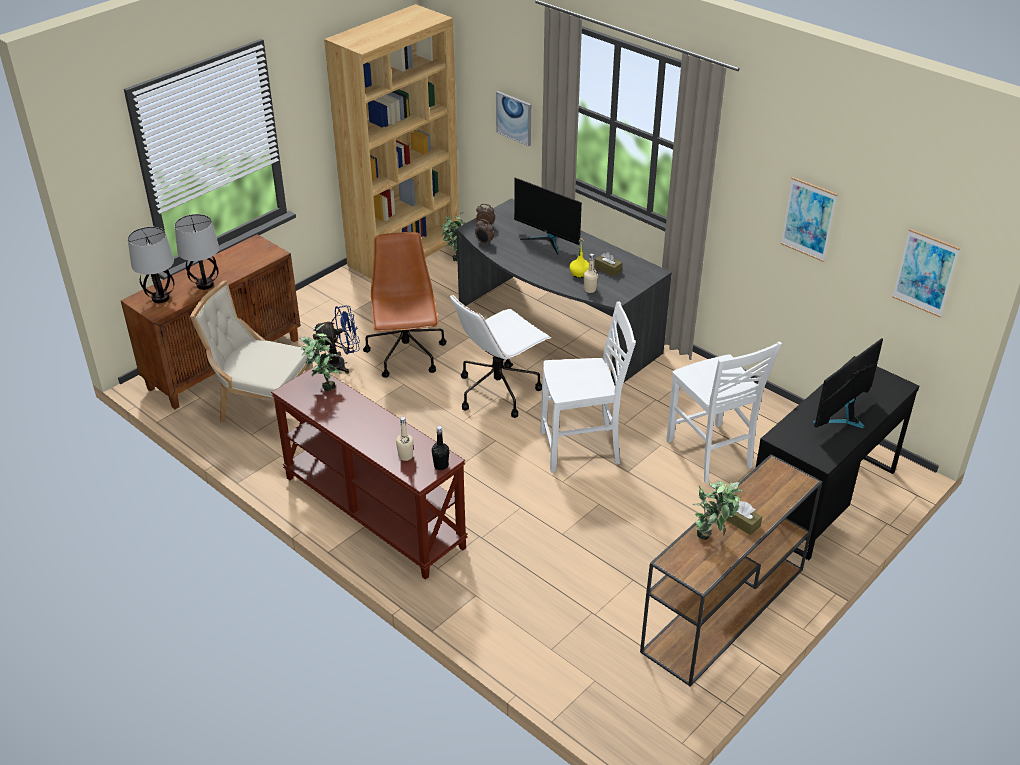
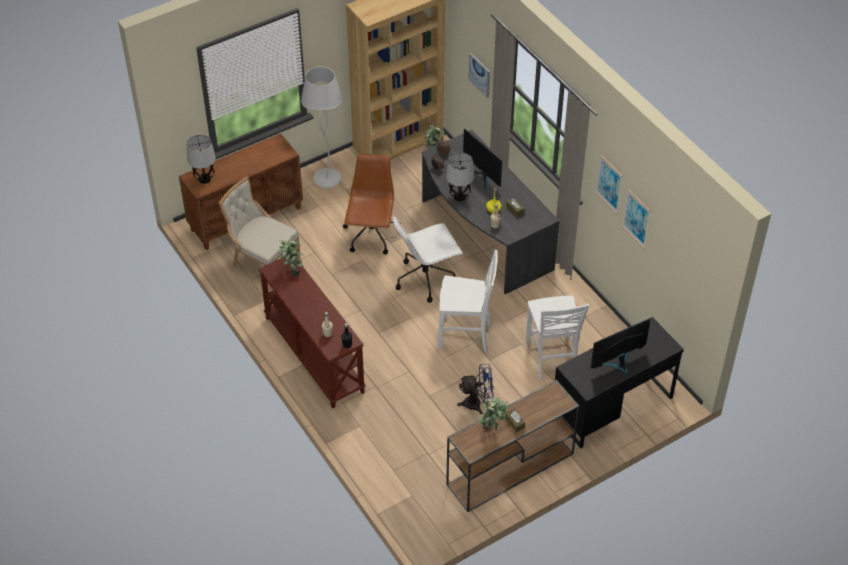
camera: 15 degrees right, 10 degrees up
(204, 285) = (235, 173): table lamp -> table lamp (459, 196)
(324, 304) = (327, 179): none -> white floor lamp
(340, 364) = (324, 234): blue fan -> blue fan (477, 403)
(925, 273) = (693, 278): picture -> picture (609, 184)

